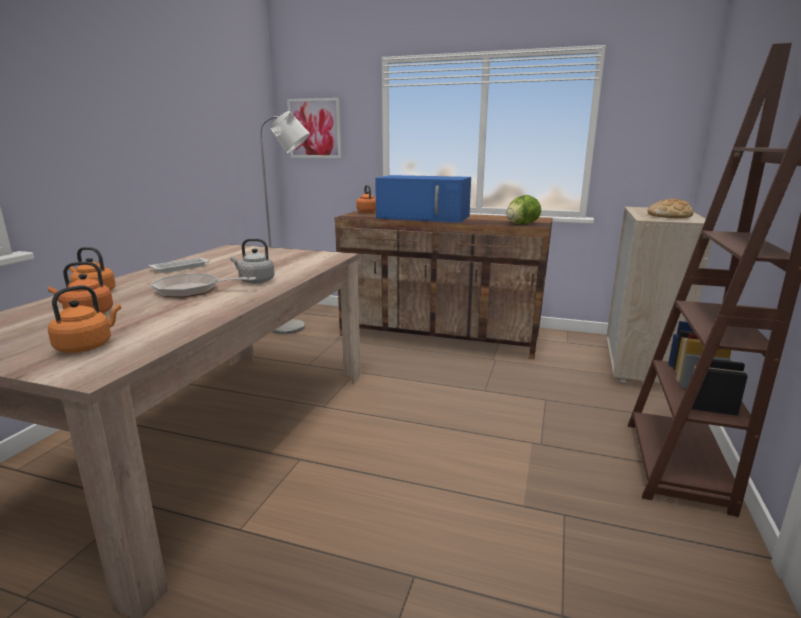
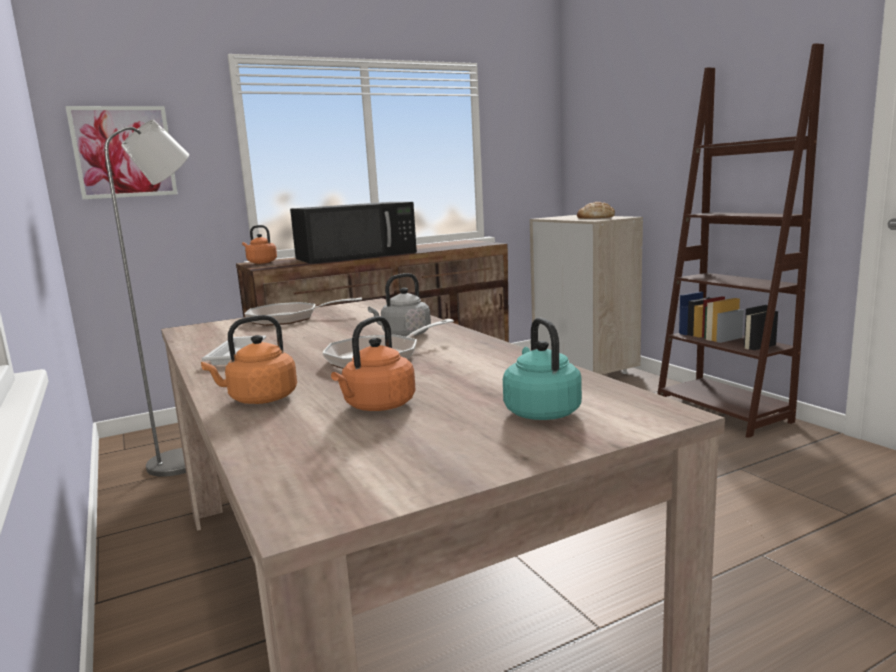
camera: 45 degrees left, 5 degrees down
(87, 346) = (540, 411): orange kettle -> turquoise kettle
(274, 254) = (289, 318): none -> frying pan
(424, 217) = (357, 255): blue microwave -> black microwave
(521, 224) = (474, 245): lettuce -> none

